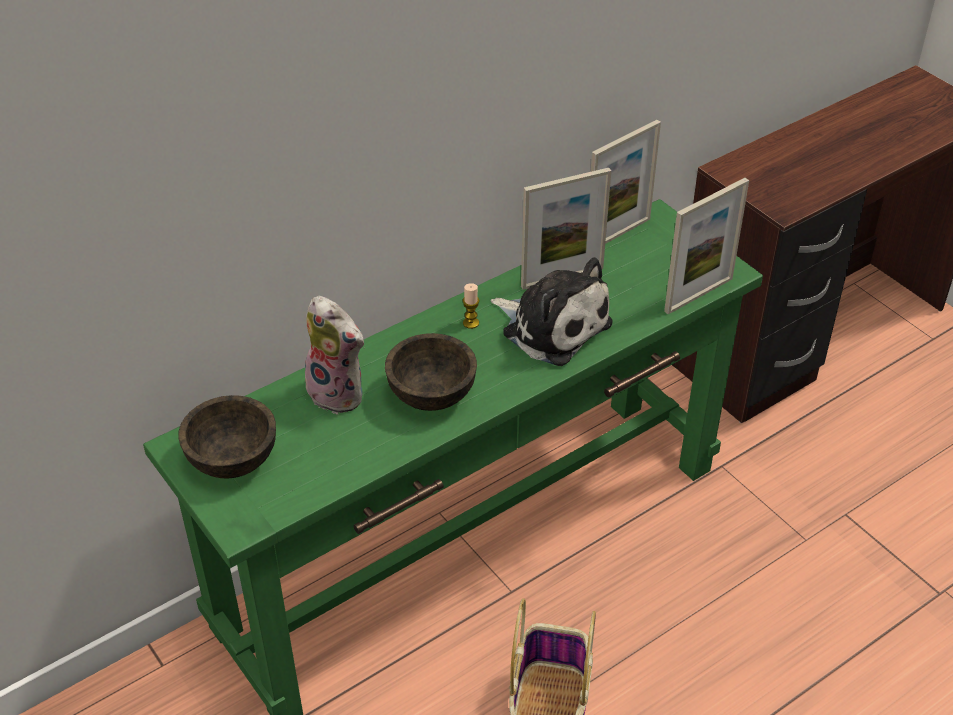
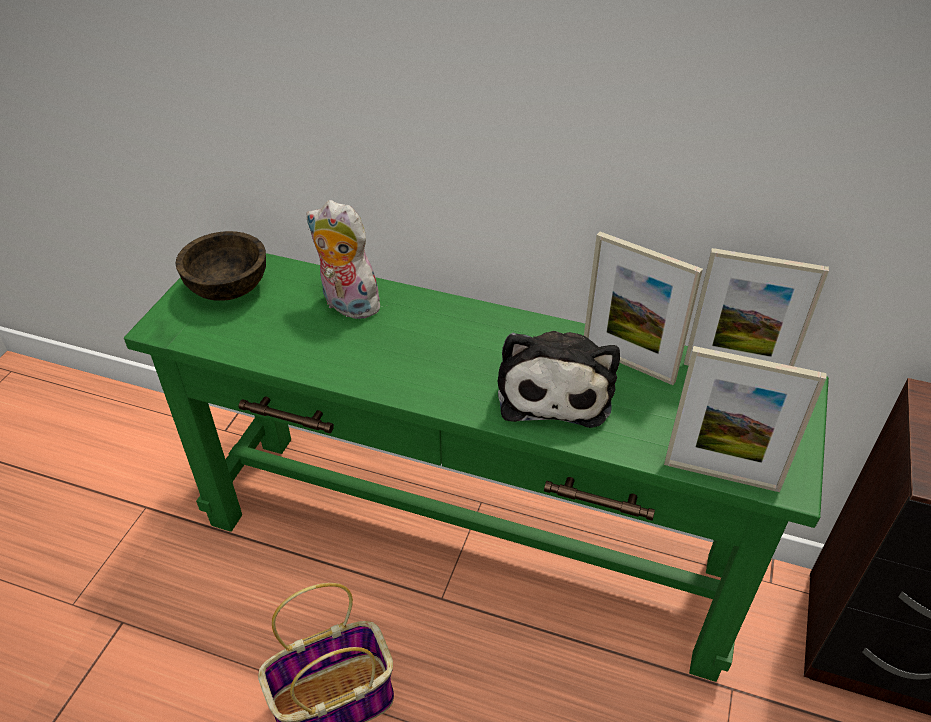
camera: 55 degrees right, 0 degrees up
(340, 393) = (347, 305): plush toy -> plush toy turned 120 degrees clockwise
(431, 394) = (391, 355): brown bowl -> none
(471, 323) = (503, 336): candle -> none

